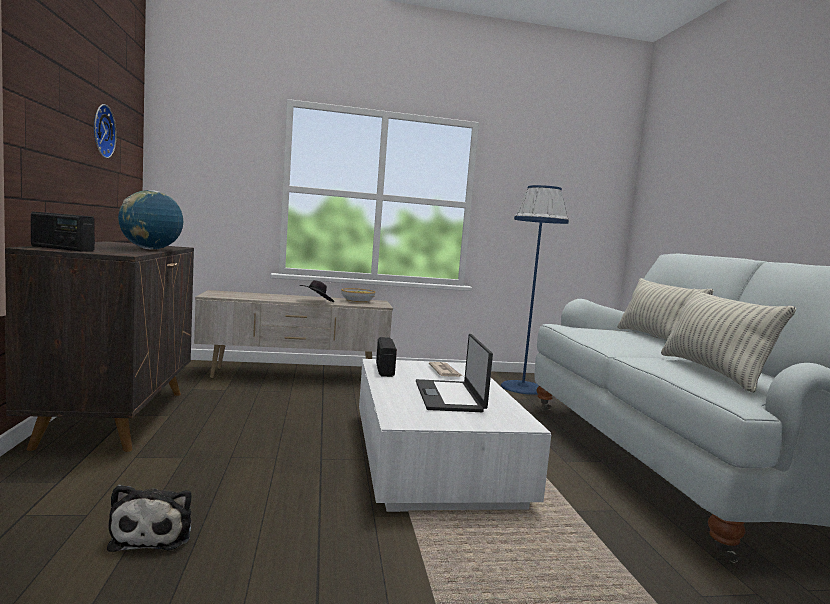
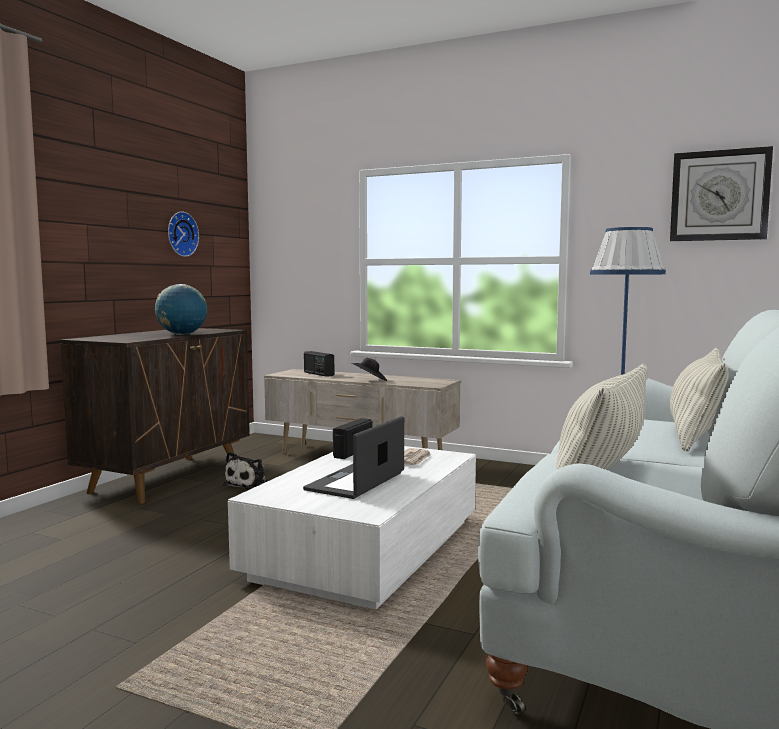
camera: 35 degrees right, 0 degrees up
(62, 248) = (100, 338): radio -> radio (318, 374)
(154, 533) = (78, 558): plush toy -> plush toy (249, 484)
(357, 301) = (420, 380): bowl -> none
(575, 171) = (719, 195): none -> wall clock

